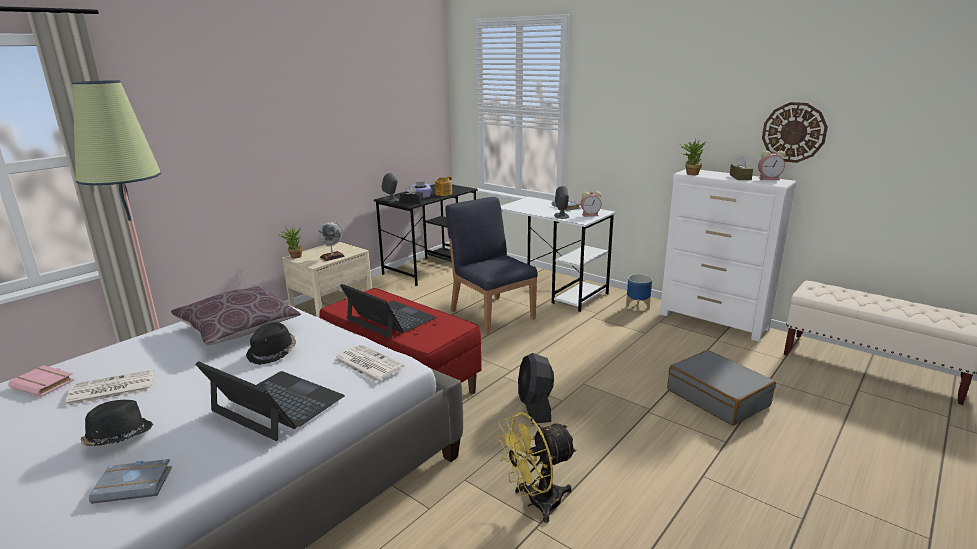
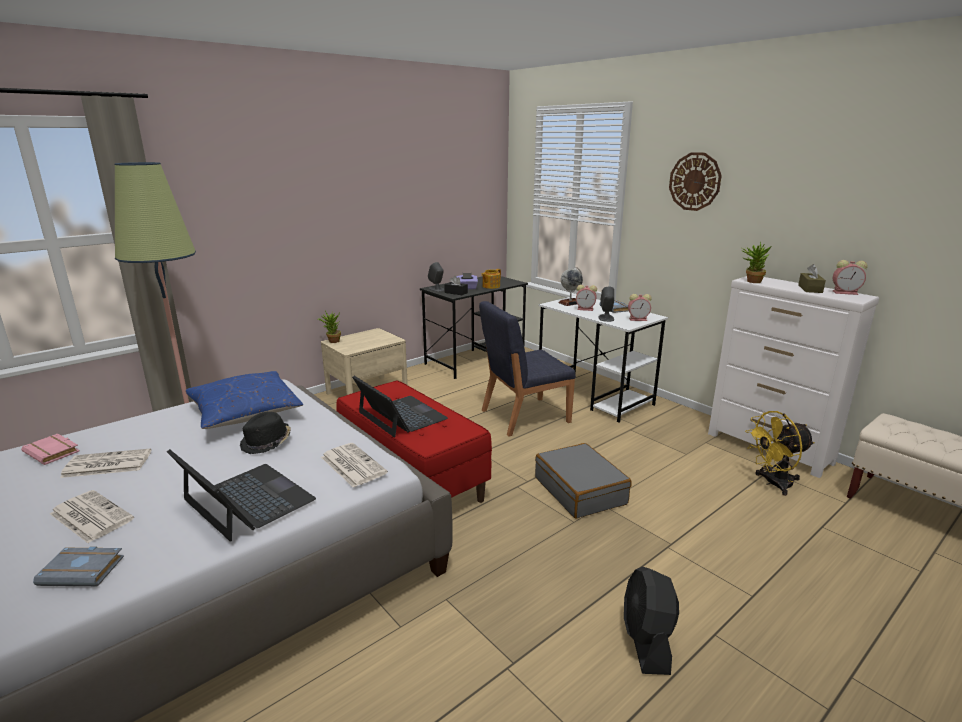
camera: 10 degrees right, 0 degrees up
(118, 437) = (90, 516): black hat -> newspaper
(238, 328) = (245, 413): brown pillow -> blue pillow
(332, 257) = (368, 344): globe -> globe (570, 303)
(492, 314) = (524, 416): blue chair -> blue chair turned 90 degrees counterclockwise
(535, 407) = (543, 525): black fan -> black fan (646, 641)
(536, 503) = (515, 638): yellow fan -> yellow fan (773, 483)
(540, 209) = (586, 309): none -> alarm clock
(637, 307) = (684, 423): planter -> none
(718, 397) = (754, 540): grey suitcase -> grey suitcase (580, 490)
(794, 132) = (880, 240): wall clock -> wall clock (695, 181)

